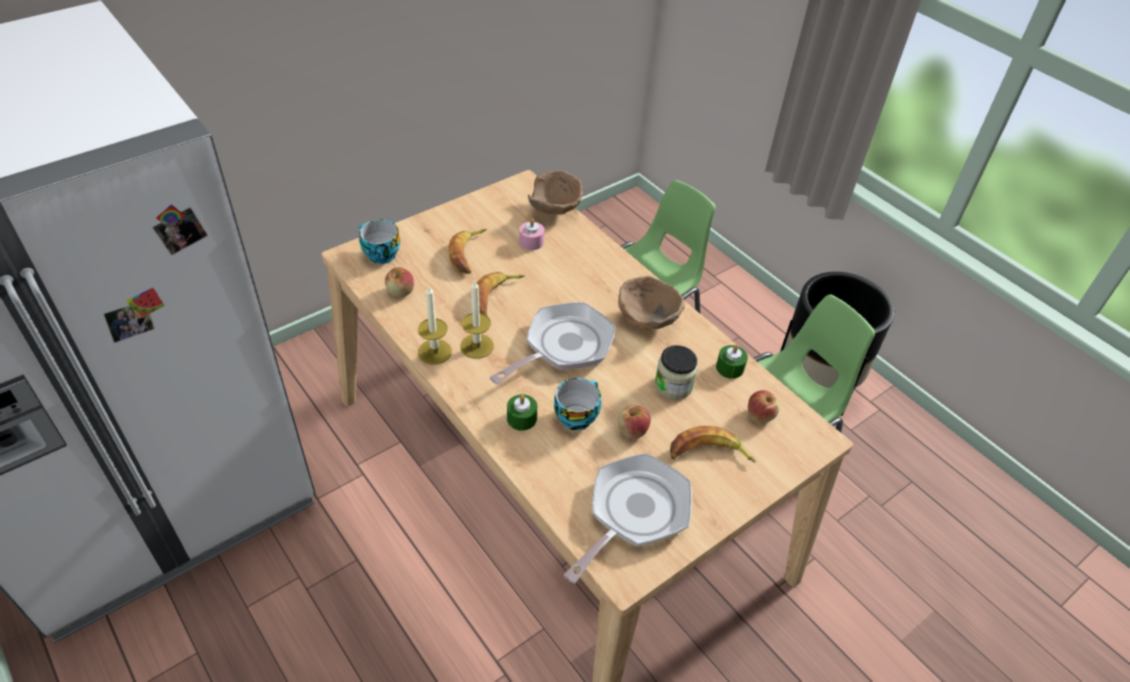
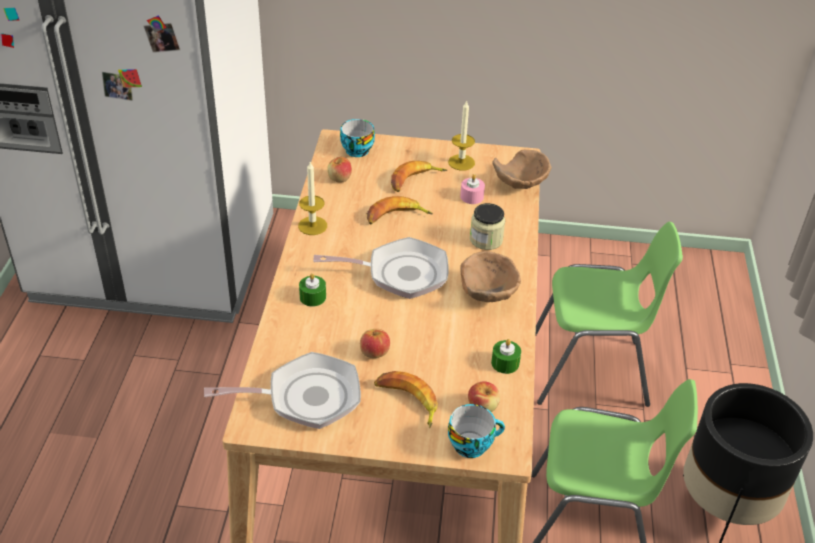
camera: 45 degrees right, 5 degrees down
(477, 346) = (343, 238): candle -> candle (461, 162)
(576, 415) = (350, 319): cup -> cup (472, 444)
(673, 385) = (444, 346): jar -> jar (486, 240)

